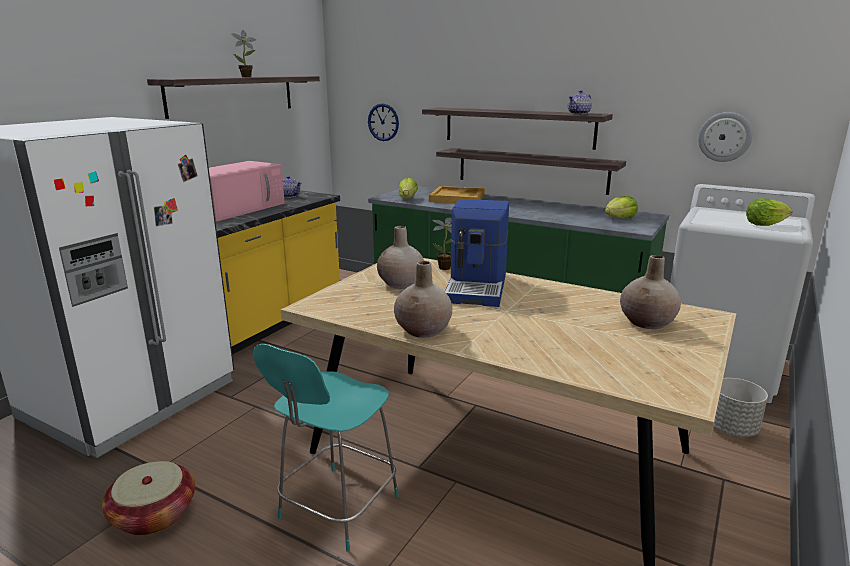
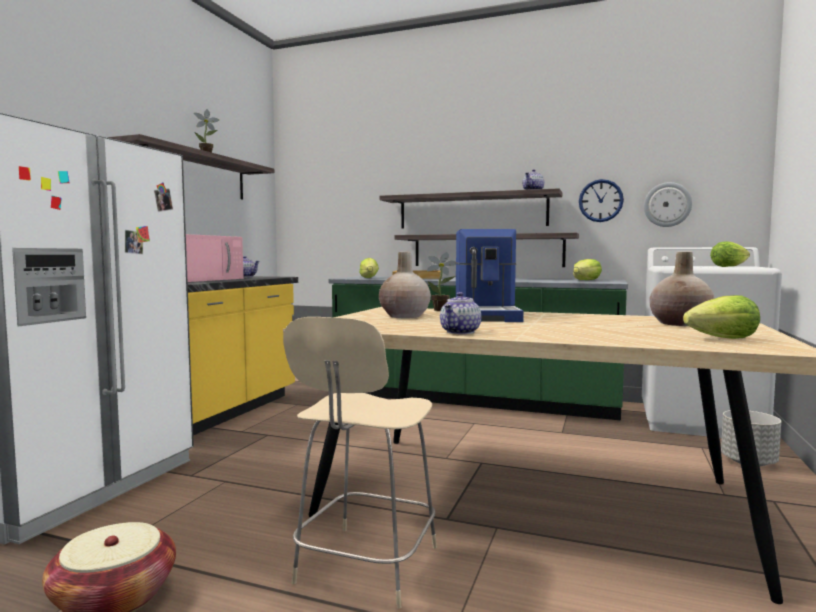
camera: 10 degrees left, 15 degrees down
(336, 509) = (365, 567): turquoise chair -> beige chair
(383, 122) = (334, 217): wall clock -> wall clock (600, 200)
(423, 330) = (460, 332): beige vase -> teapot
(651, 366) = (724, 339): none -> lettuce

